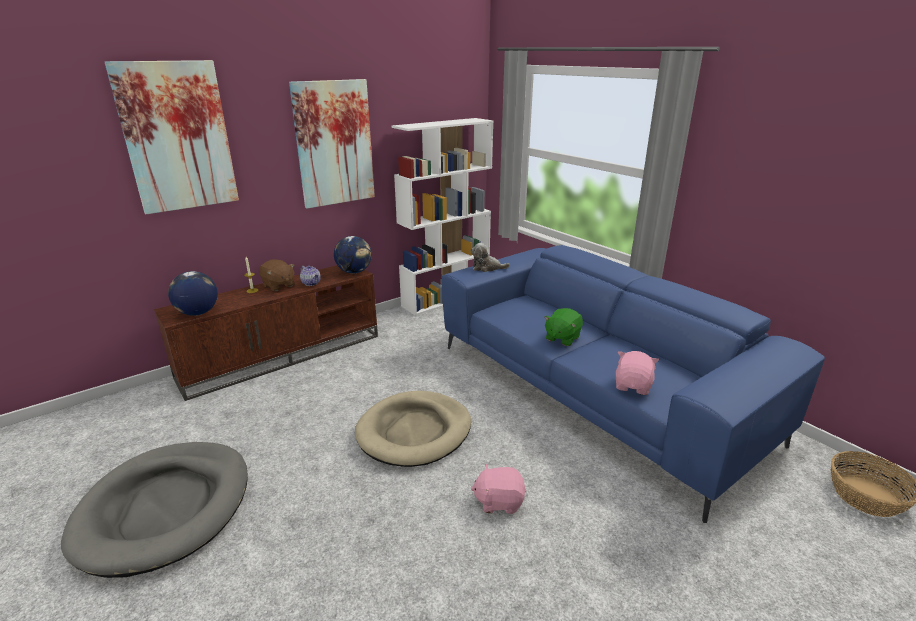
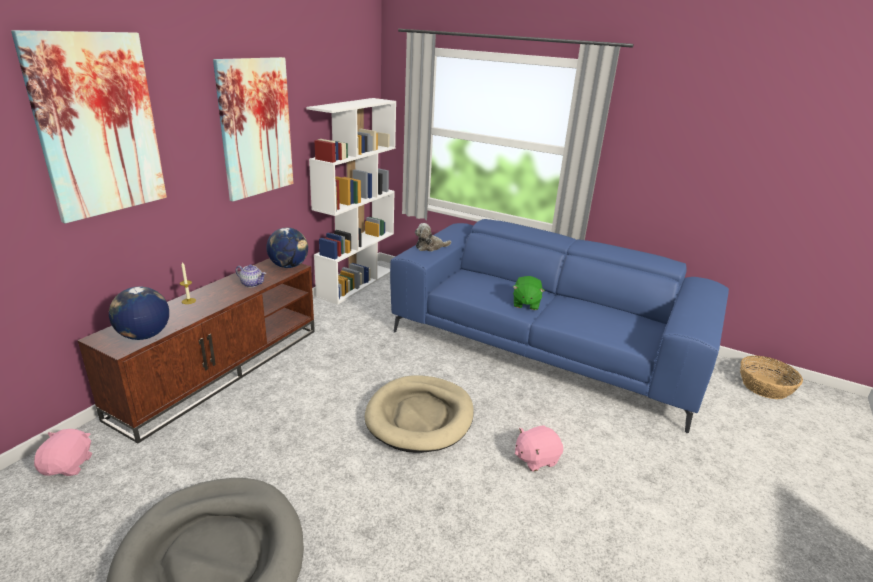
camera: 25 degrees left, 0 degrees up
(278, 286) = (215, 291): brown plush toy -> none
(633, 386) = (610, 334): pink plush toy -> pink plush toy (69, 465)

